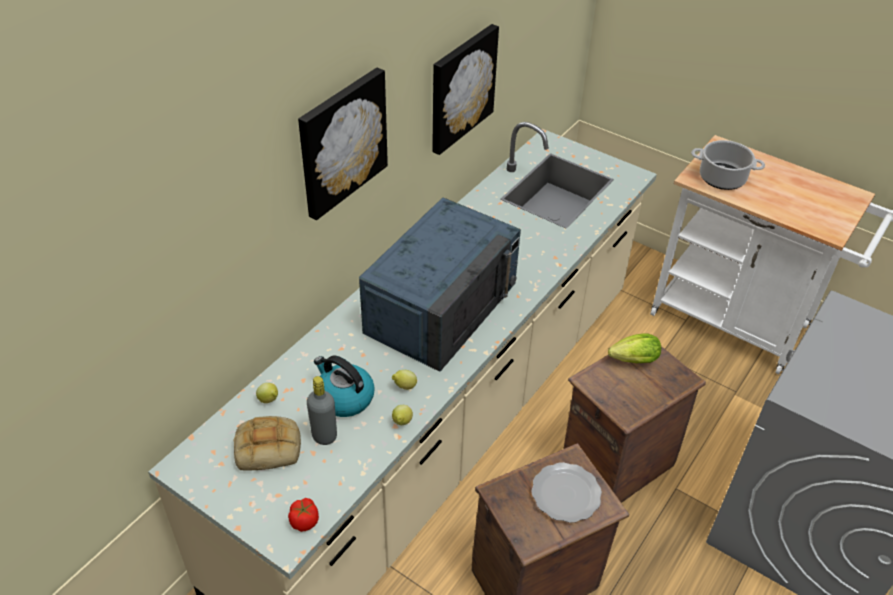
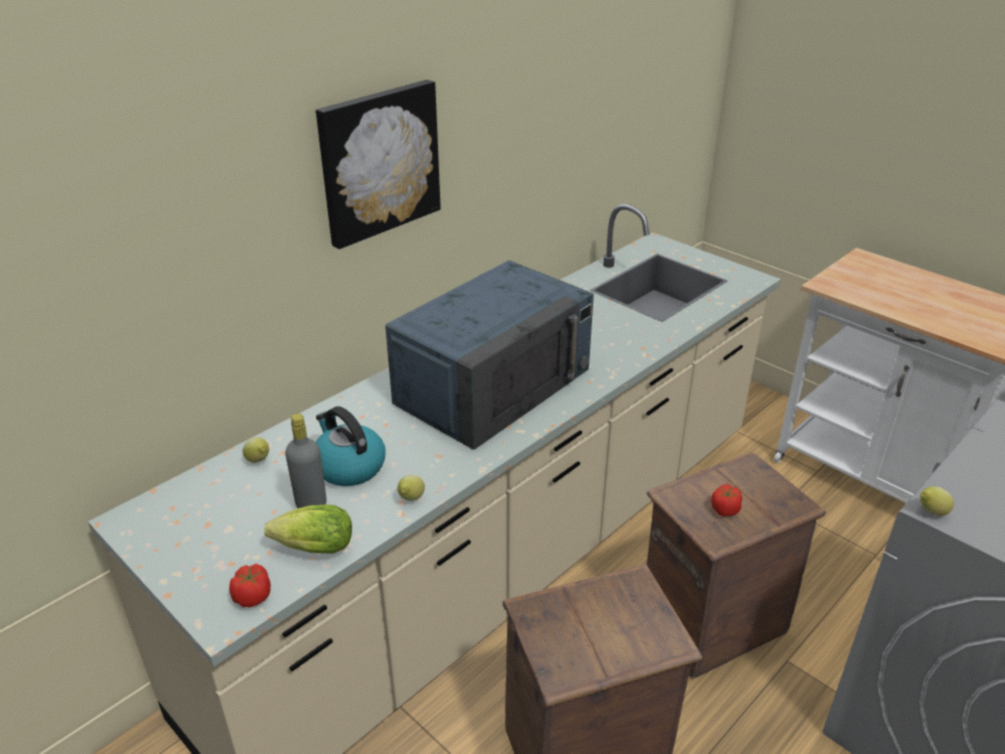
camera: 10 degrees right, 10 degrees down
(269, 446) = (240, 509): bread -> none
(404, 387) = (425, 461): lemon -> lemon (930, 513)
(460, 87) = (543, 146): picture -> none
(567, 494) = (621, 622): plate -> none
(630, 389) = (724, 510): none -> tomato
(631, 360) = (730, 478): lettuce -> lettuce (310, 548)
(721, 178) = (860, 287): cooking pot -> none

